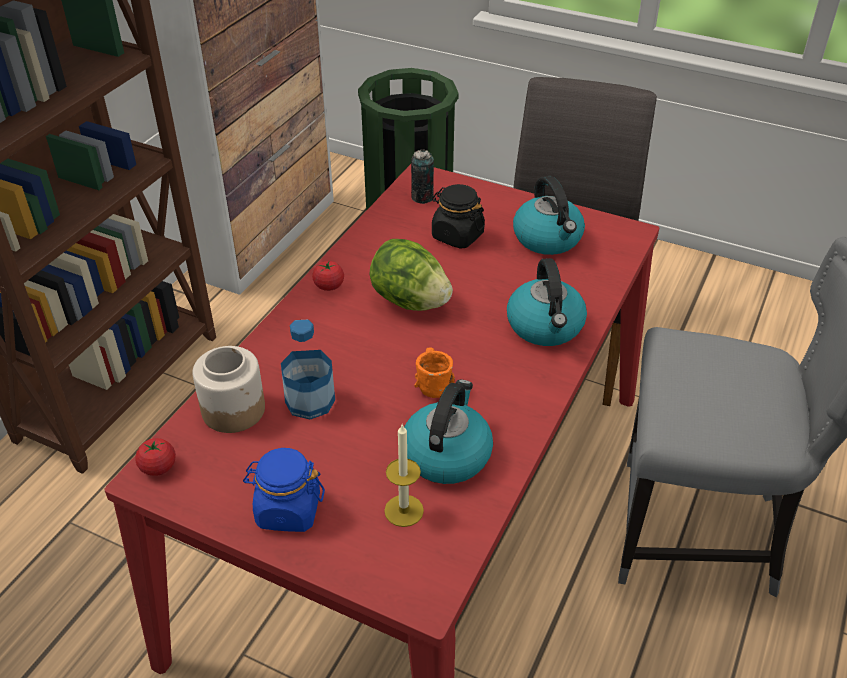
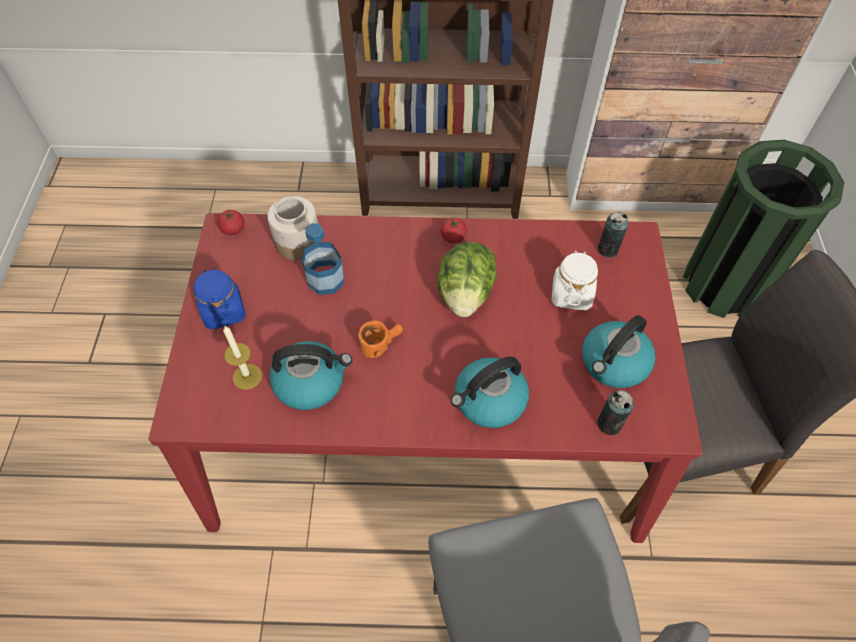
camera: 65 degrees right, 15 degrees up
(457, 236) = (571, 294): black jar -> white jar
(608, 263) = (609, 424): none -> can

